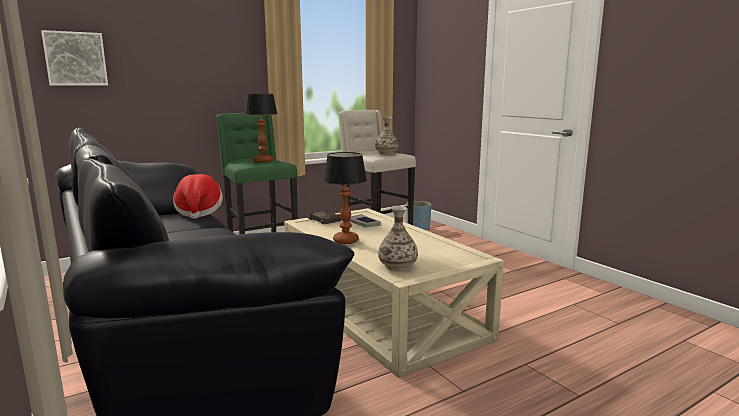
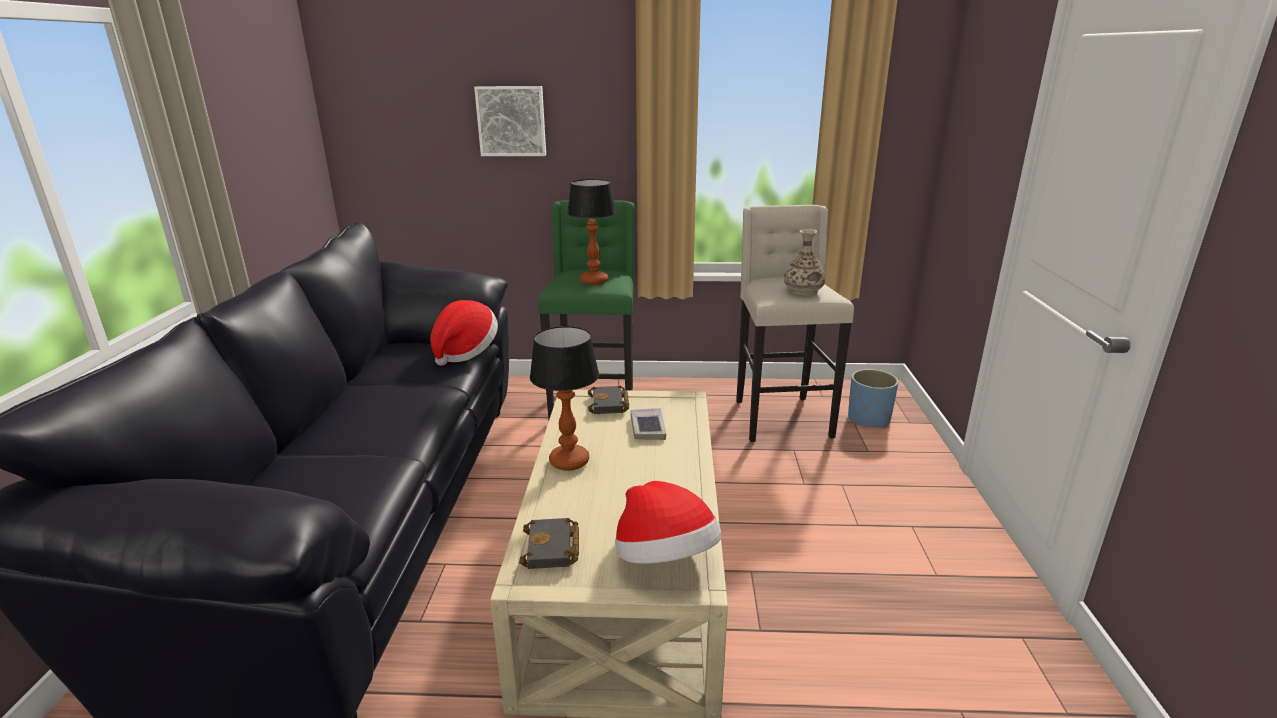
camera: 35 degrees right, 10 degrees up
(75, 59) = (390, 122): picture -> picture (511, 121)
(398, 266) = (553, 549): vase -> black book
(454, 256) = (665, 559): none -> hat

